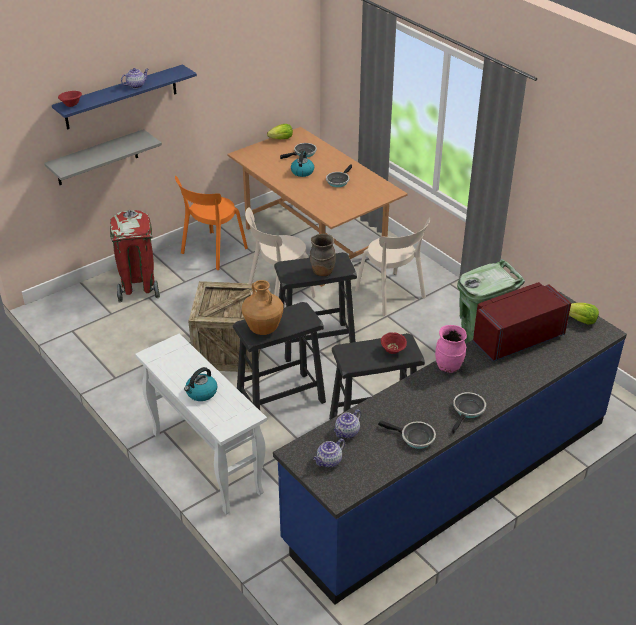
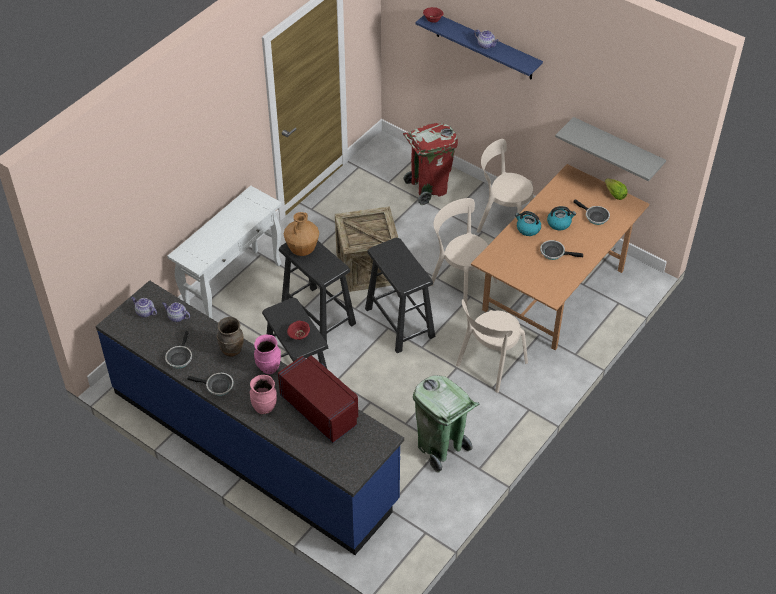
camera: 75 degrees right, 10 degrees up
(97, 158) = (455, 74): grey shelf -> grey shelf (617, 148)
(201, 393) = (216, 232): kettle -> kettle (527, 229)
(212, 252) = (502, 221): orange chair -> beige chair
(322, 272) = (395, 270): brown vase -> brown vase (232, 349)
(506, 377) = (265, 407): none -> pink vase
(581, 321) = (361, 457): lettuce -> none

